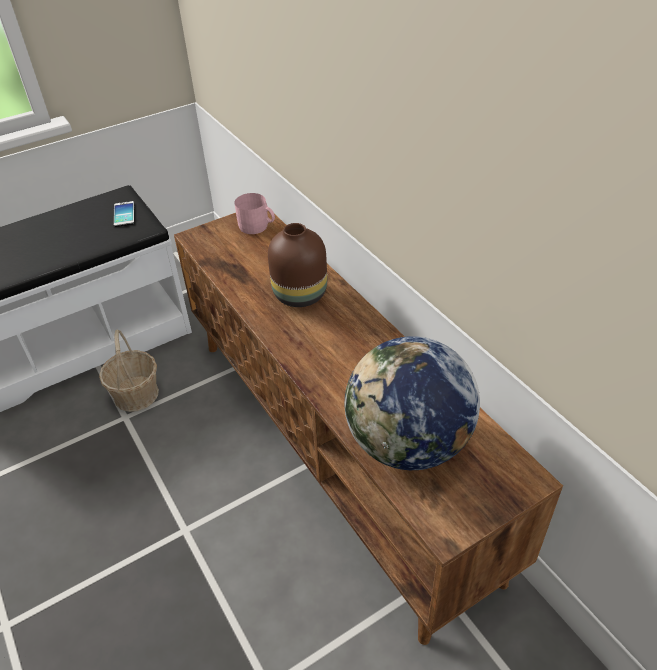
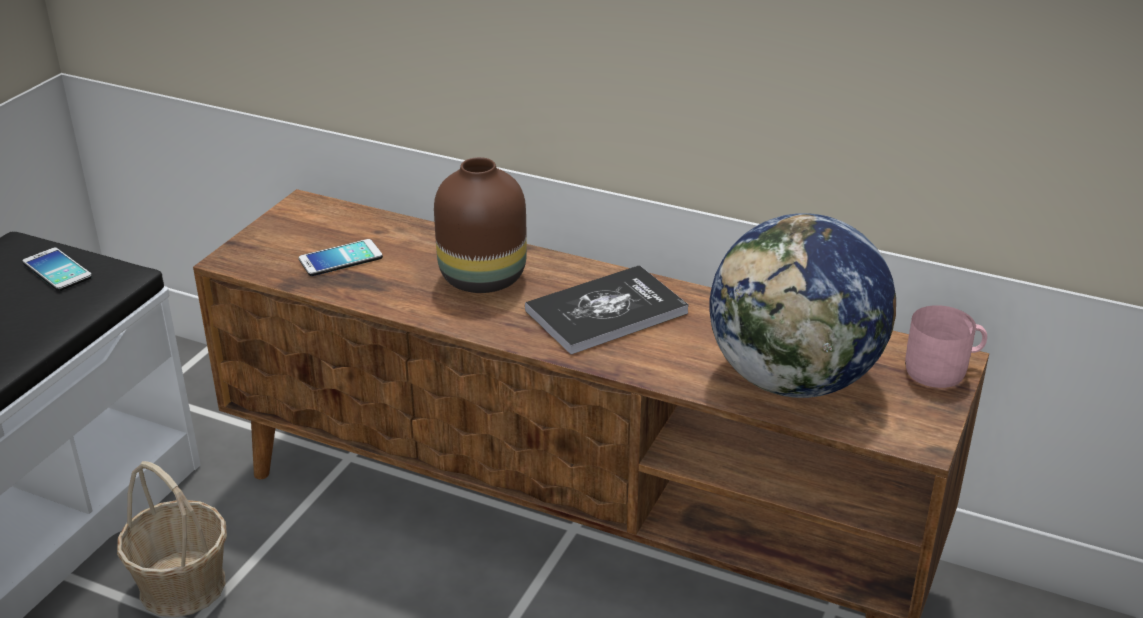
camera: 35 degrees left, 10 degrees down
(242, 255) = (341, 259): none -> phone
(257, 227) = (324, 220): pink mug -> pink mug (944, 370)
(344, 345) = (606, 312): none -> book

